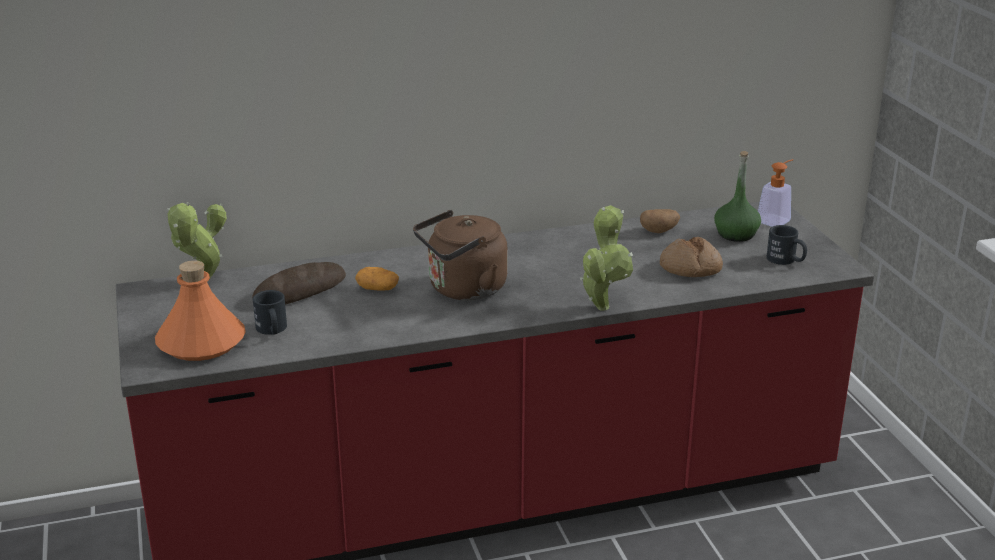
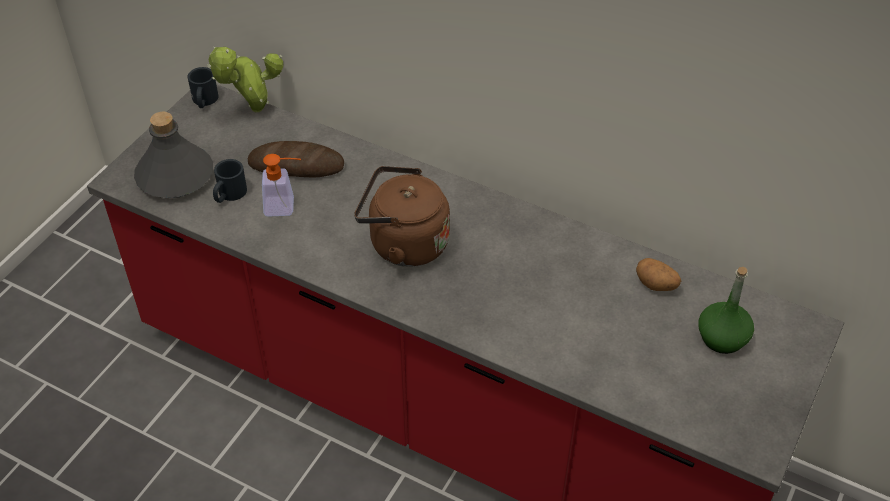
camera: 45 degrees right, 20 degrees up
(200, 343) = (174, 176): orange bottle -> grey bottle
(377, 289) = (347, 200): potato -> none
(602, 305) = (481, 339): potted plant -> none
(690, 268) = (616, 350): bread -> none
(776, 219) = (792, 346): soap dispenser -> soap dispenser (285, 206)
(786, 260) = (719, 404): black mug -> black mug (204, 101)

